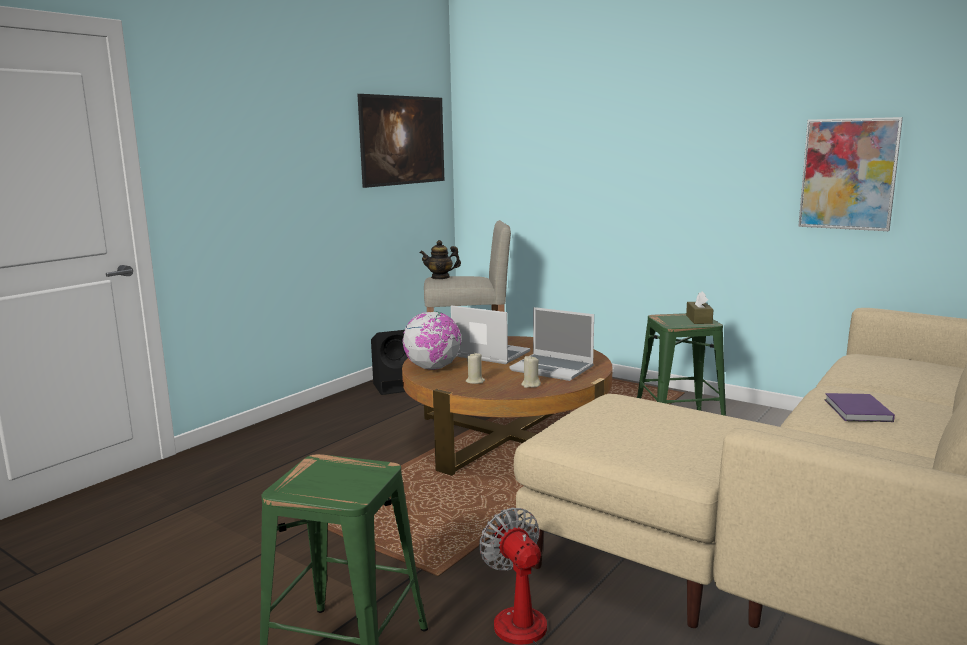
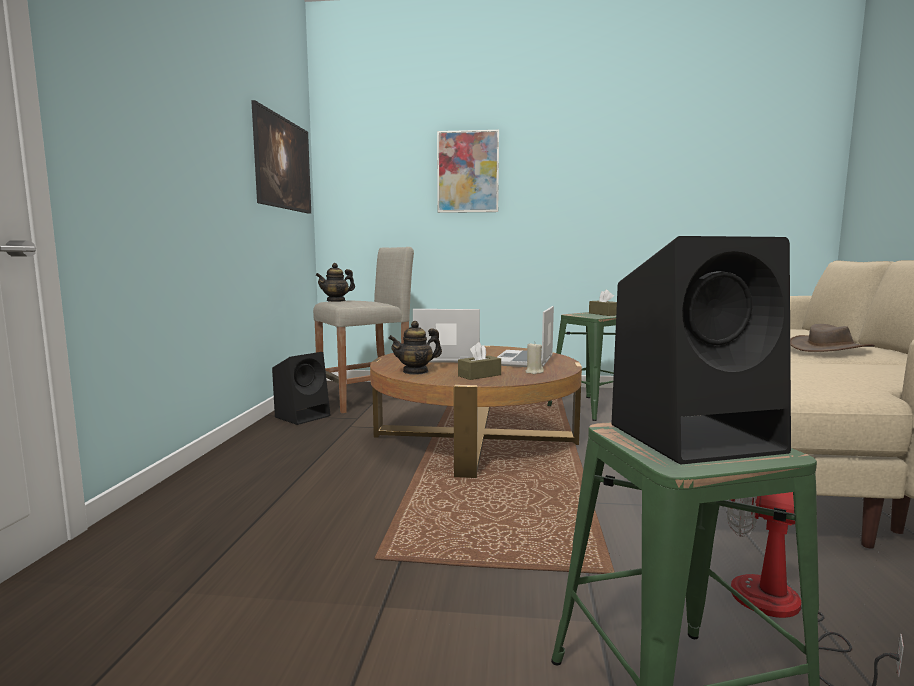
camera: 30 degrees left, 5 degrees down
(342, 477) = (697, 437): none -> black speaker
(433, 368) = (416, 371): globe -> teapot
(475, 381) = (479, 375): beige candle -> brown tissue box
(553, 369) = (524, 361): laptop -> laptop turned 105 degrees clockwise
(848, 174) = (679, 200): picture -> picture (468, 172)
(857, 411) = (830, 348): purple book -> brown hat

